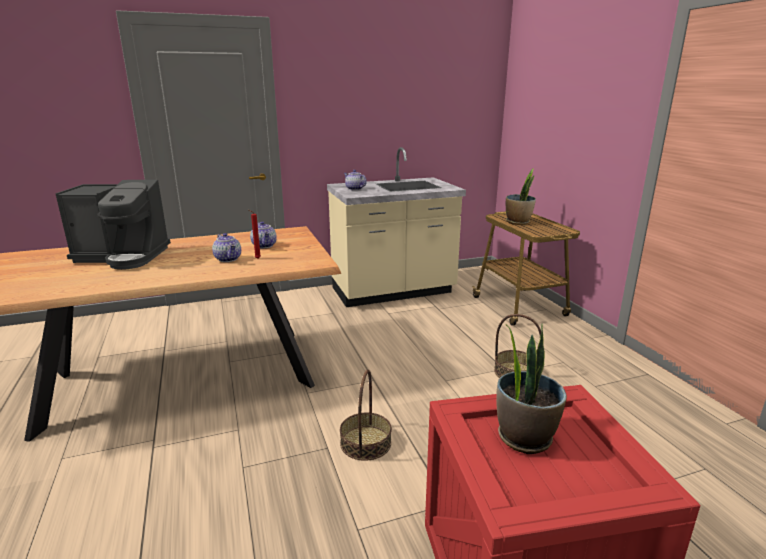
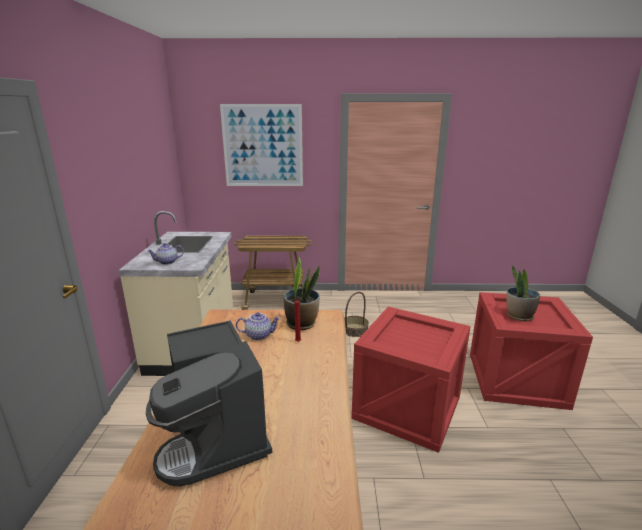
camera: 70 degrees left, 0 degrees up
(123, 257) = (216, 436): coffee machine -> coffee machine turned 135 degrees clockwise
(229, 259) = (287, 357): teapot -> none
(366, 443) = (409, 407): basket -> crate
(518, 222) = (267, 243): potted plant -> potted plant (301, 323)
(571, 91) = (263, 146): none -> picture

